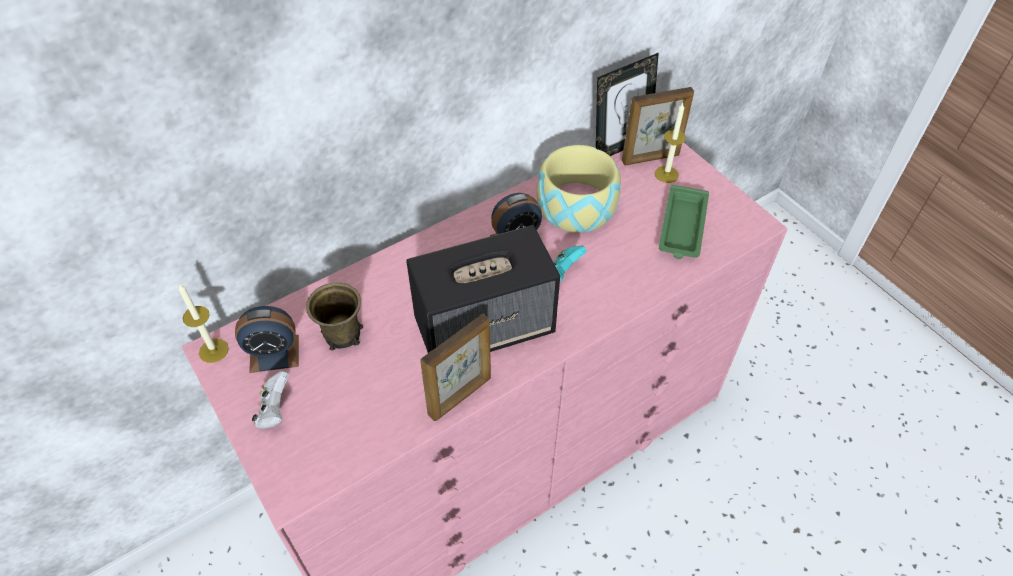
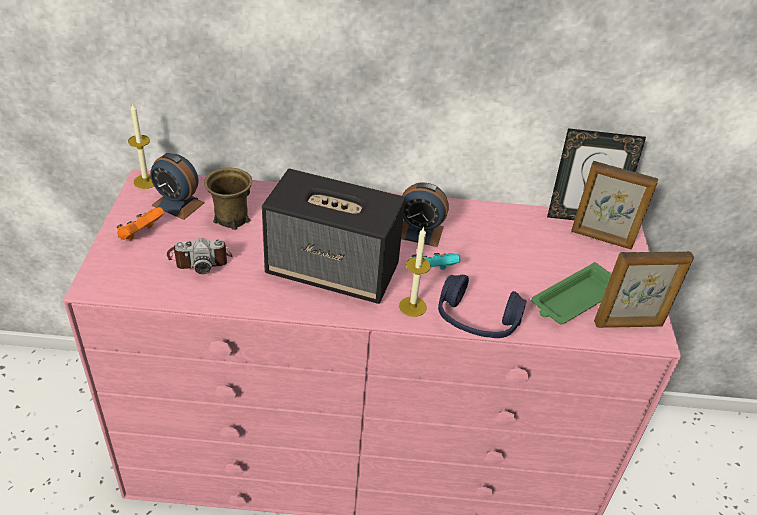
camera: 35 degrees right, 10 degrees down
(274, 410) = (141, 234): white game controller -> orange game controller
(358, 395) = (200, 258): none -> camera
(460, 396) = (265, 302): picture frame -> picture frame (629, 324)
(577, 206) = (496, 237): bowl -> none
(635, 294) = (477, 320): none -> blue headphones
(666, 174) = (603, 256): candle -> candle (412, 306)

